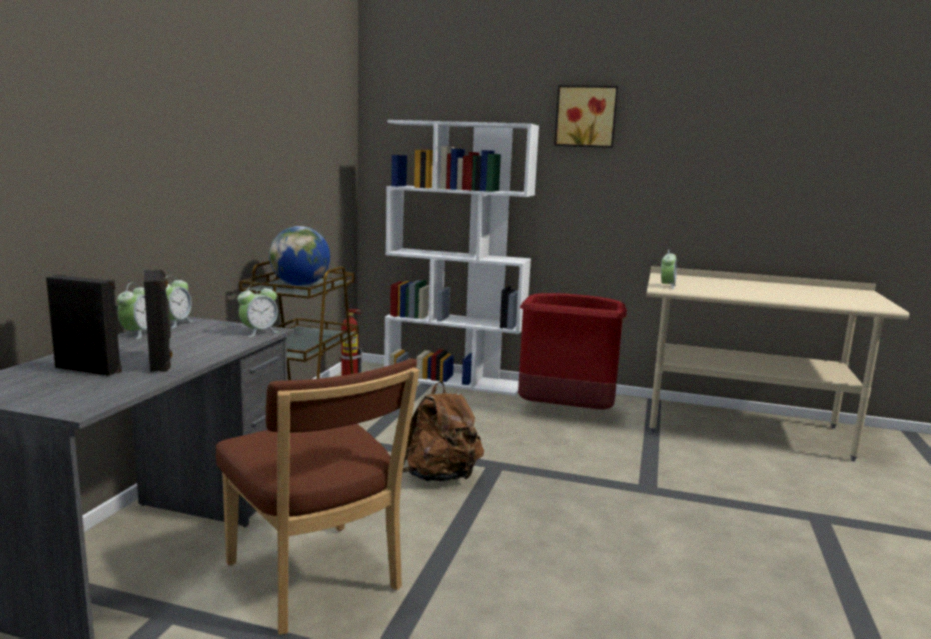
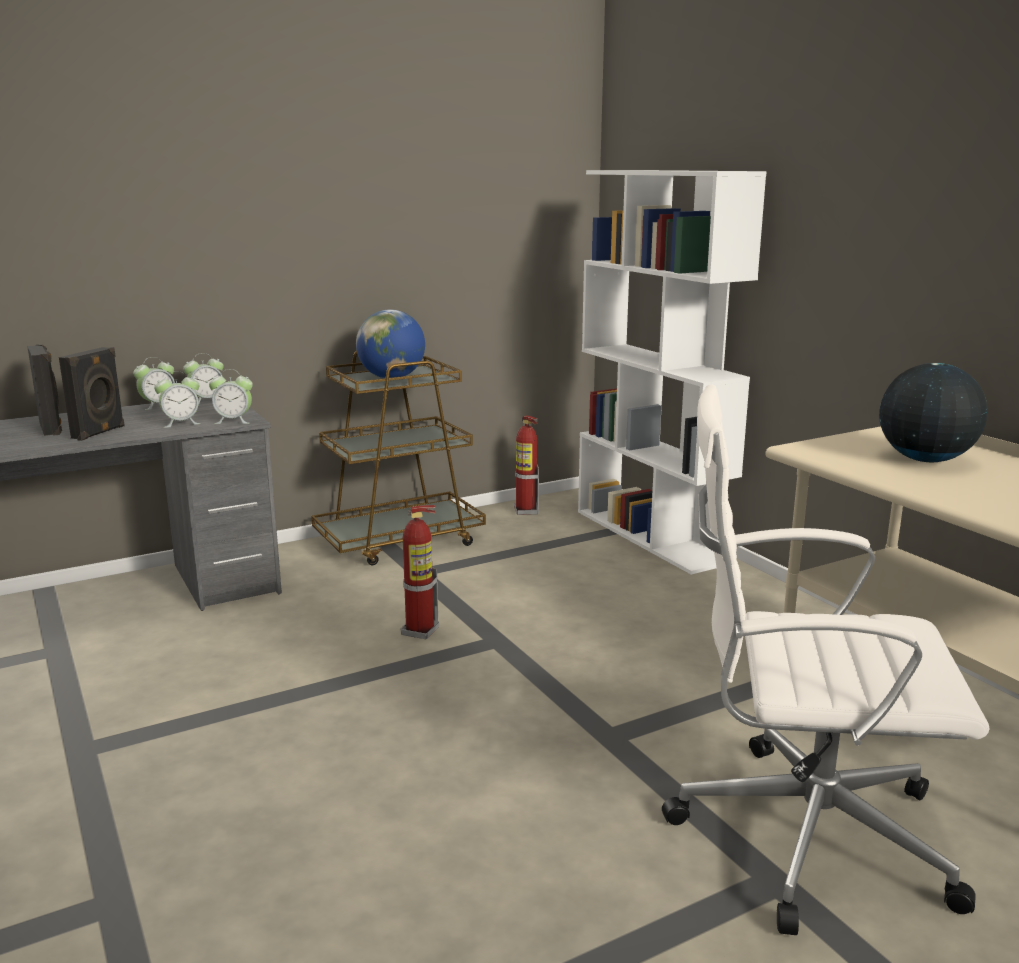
camera: 45 degrees right, 5 degrees up
(316, 581) = (163, 672): brown chair -> none
(441, 477) = (420, 631): brown backpack -> fire extinguisher
(565, 413) = (711, 614): red trash can -> none
(586, 116) = (829, 154): picture -> none
(667, 286) = (821, 448): alarm clock -> alarm clock (181, 423)
(714, 285) = (924, 460): none -> globe
(787, 493) = (802, 833): none -> white office chair

